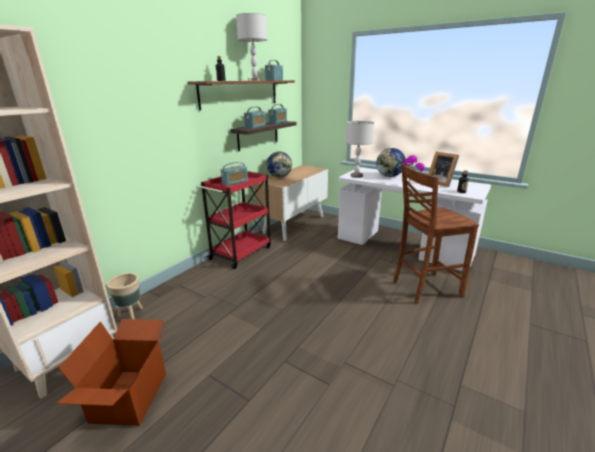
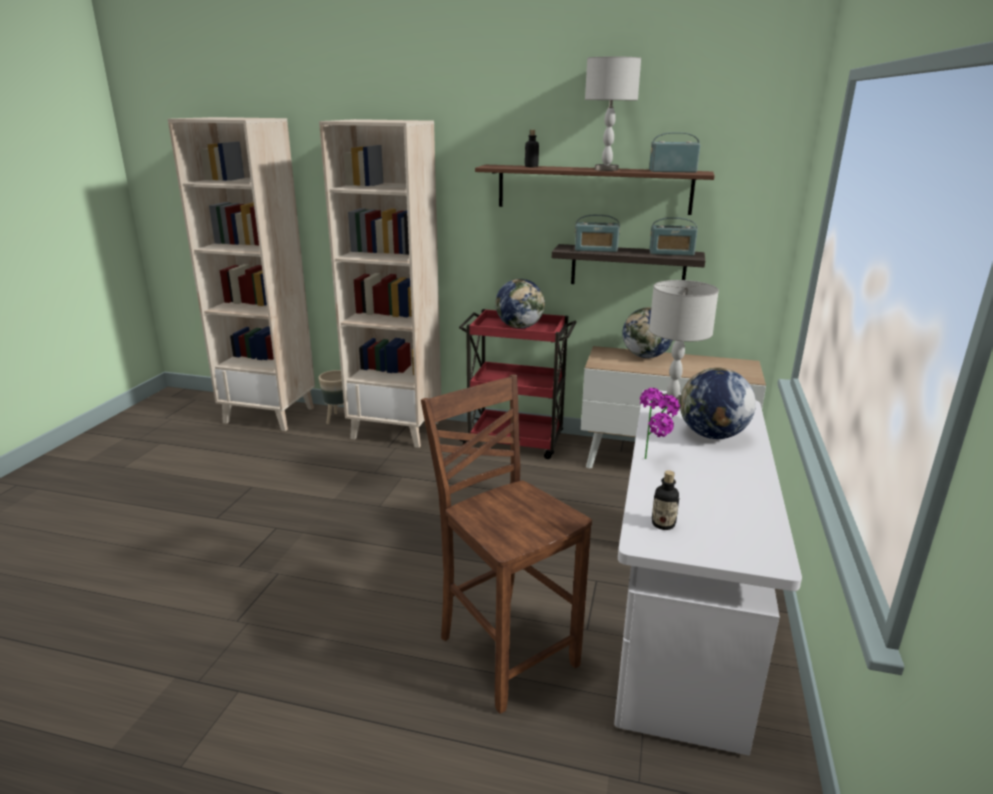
camera: 70 degrees right, 0 degrees up
(131, 397) = (223, 458): cardboard box -> none
(182, 290) = (396, 430): none -> beige bookcase
(235, 182) = (520, 327): radio -> globe
(440, 183) = (719, 497): picture frame -> none

